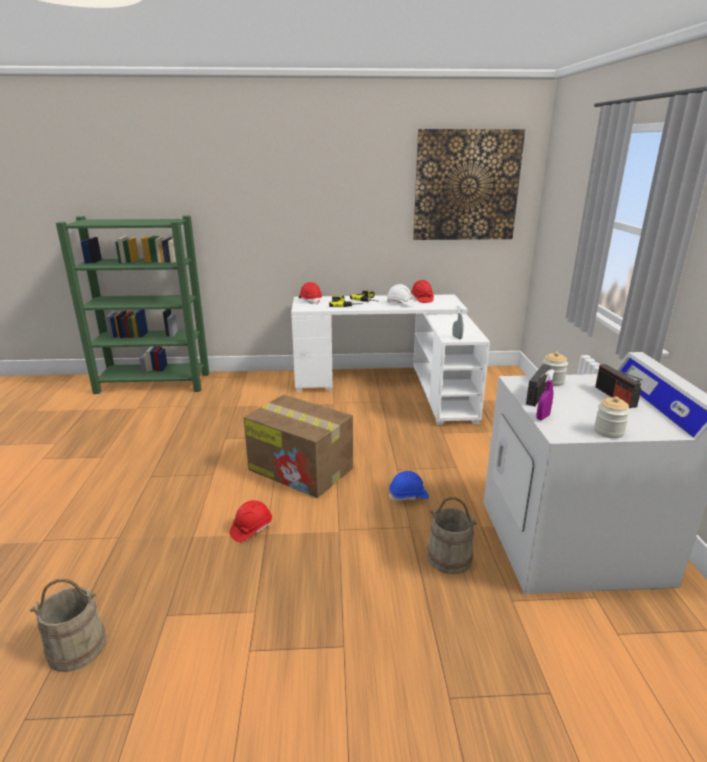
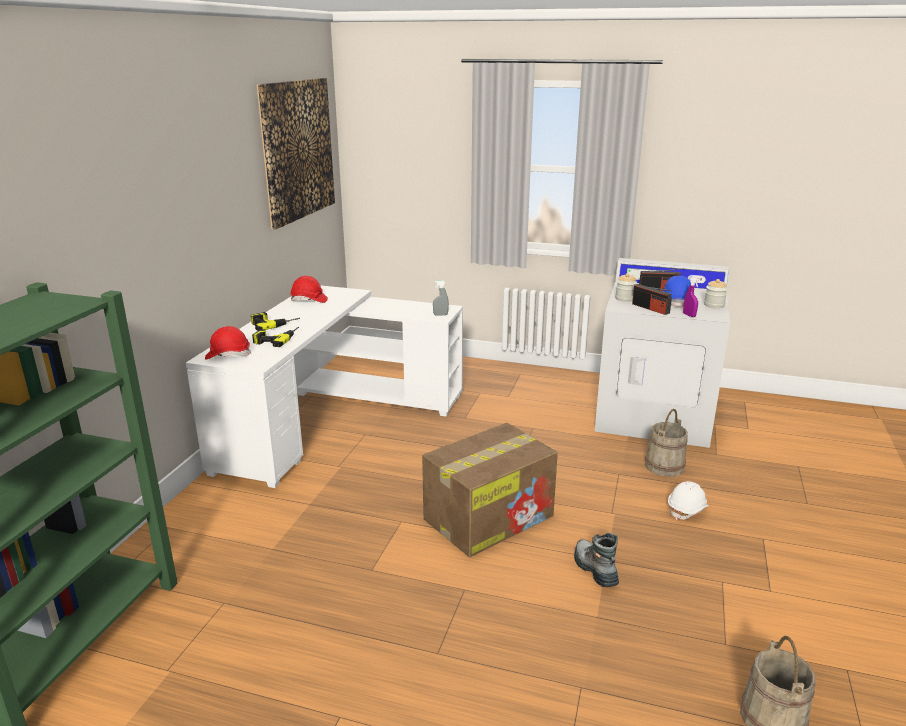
camera: 70 degrees left, 0 degrees up
(251, 529) = (594, 569): red hard hat -> boot
(400, 303) = (313, 312): white hard hat -> white hard hat (687, 509)
(408, 496) = (570, 463): blue hard hat -> blue hard hat (676, 301)

